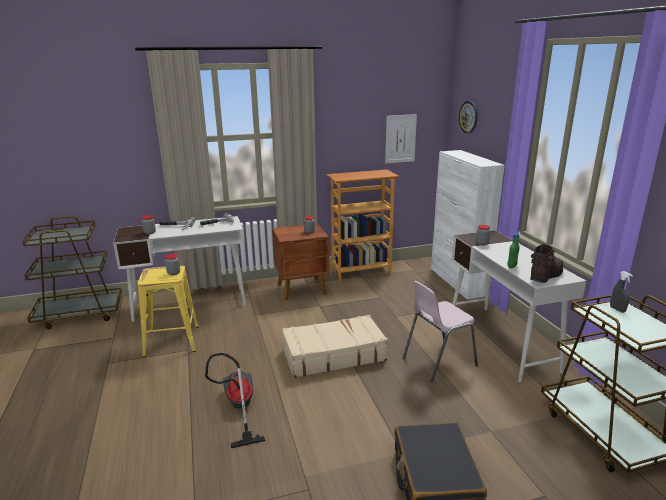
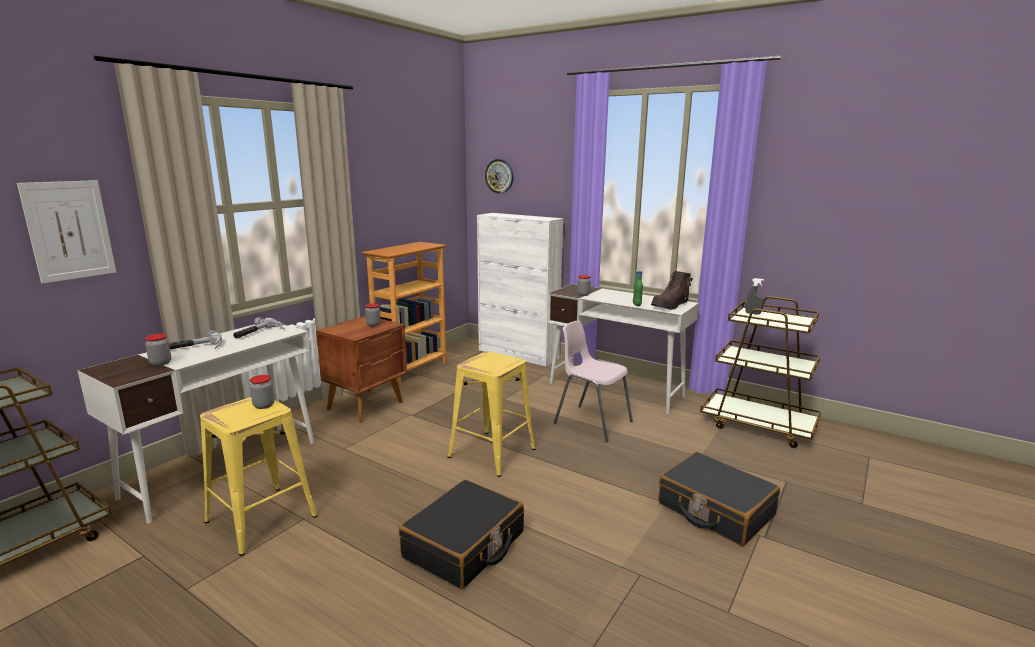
camera: 40 degrees left, 5 degrees down
(238, 408) = (464, 545): vacuum cleaner -> black suitcase
(333, 354) = (492, 453): beige suitcase -> yellow stool
(400, 139) = (428, 205): picture -> picture (69, 230)
(438, 361) = (592, 422): pink chair -> pink chair turned 105 degrees clockwise
(545, 276) = (670, 306): brown boot -> brown boot turned 135 degrees counterclockwise

